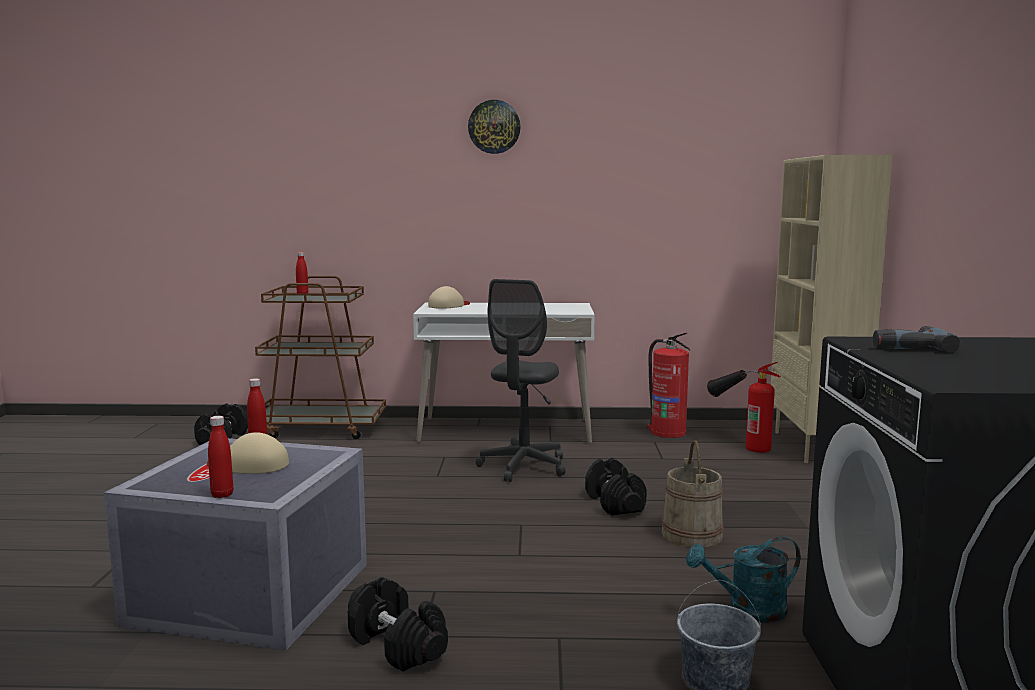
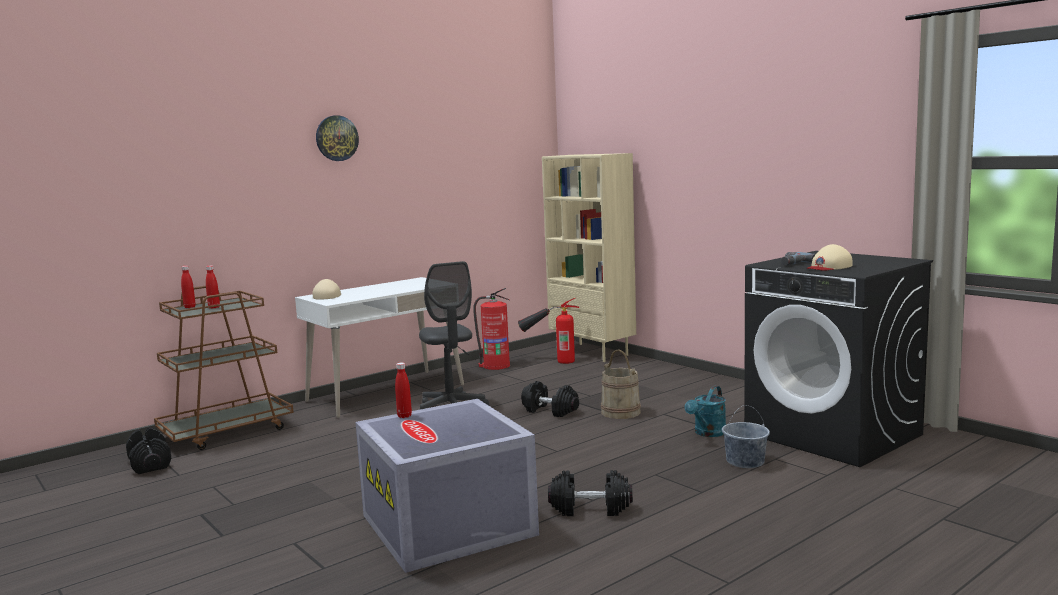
camera: 40 degrees left, 0 degrees up
(222, 495) = (479, 440): red bottle -> red bottle (214, 307)
(249, 465) = (439, 425): beige cap -> beige cap (829, 267)

